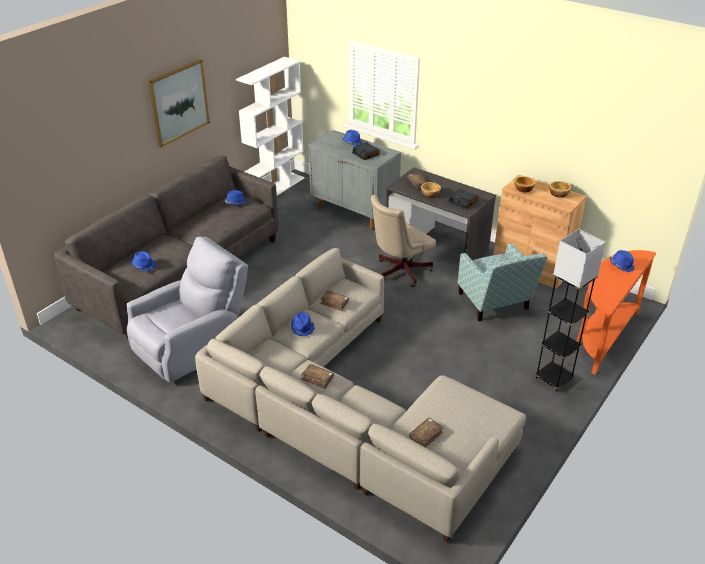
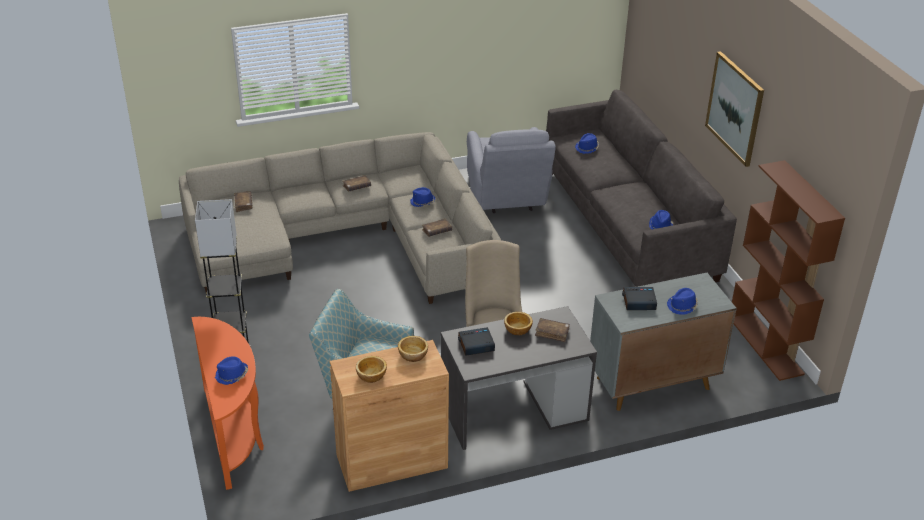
camera: 125 degrees right, 0 degrees up
(276, 188) = (766, 345): white bookcase -> brown bookcase

